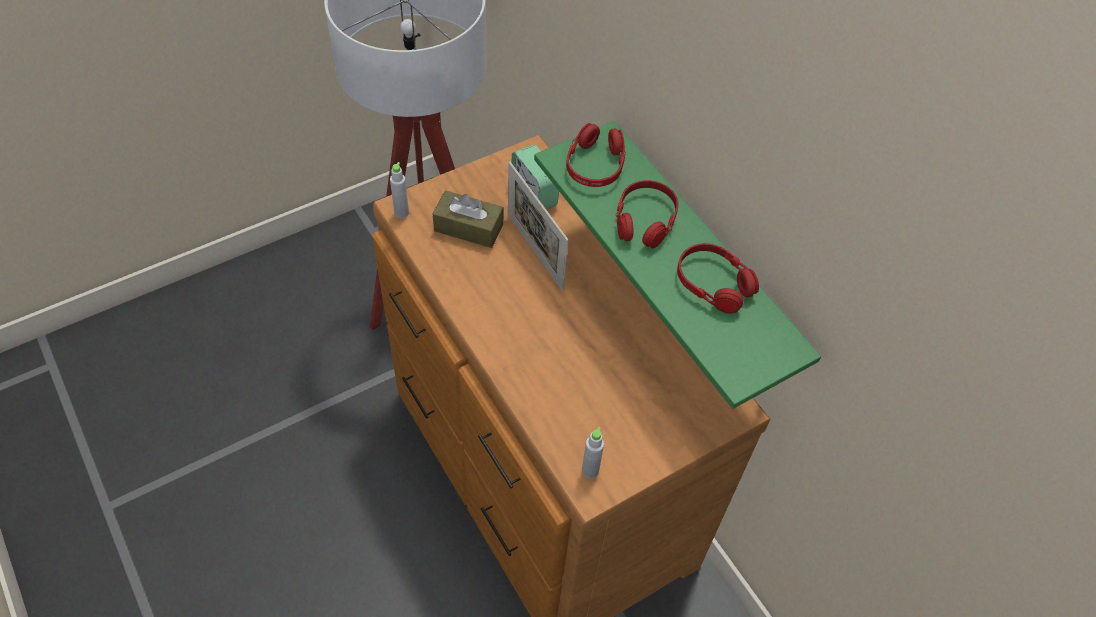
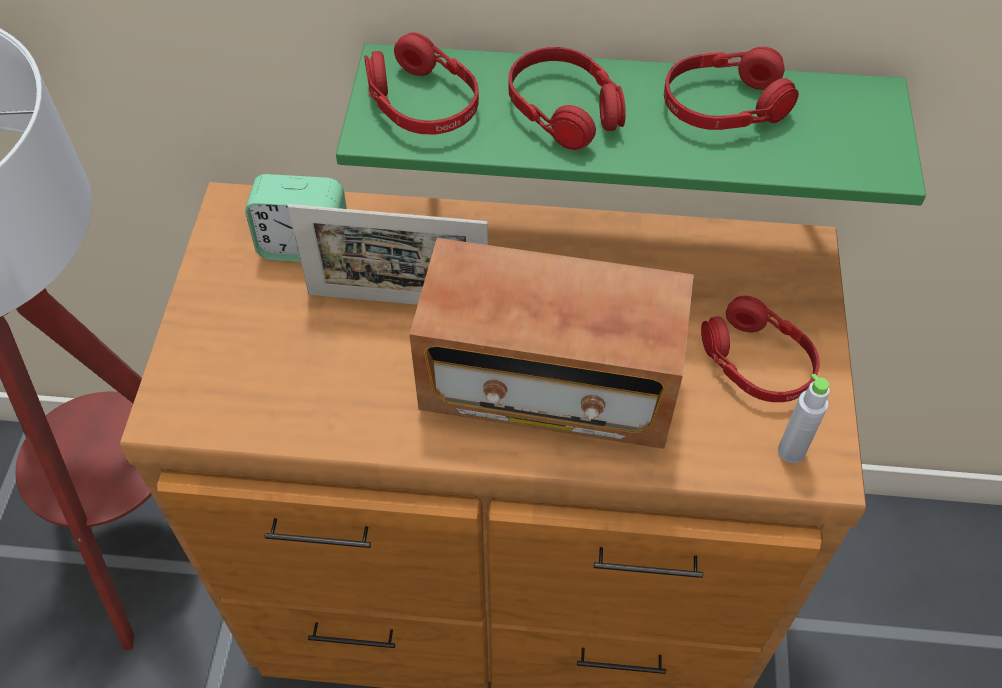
camera: 50 degrees left, 0 degrees up
(401, 212) = (177, 418): grey bottle -> none
(468, 227) = (285, 352): brown tissue box -> none
(540, 342) = (548, 385): none -> radio
(634, 426) = (756, 362): none -> red headphones

